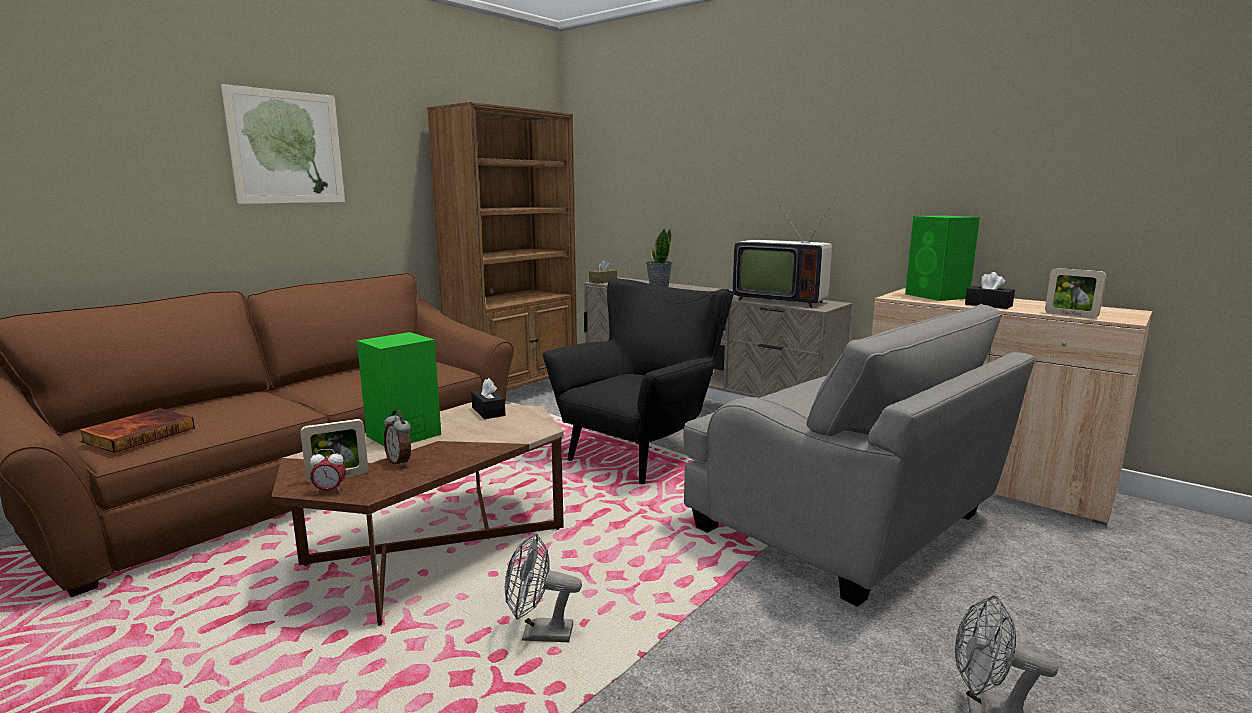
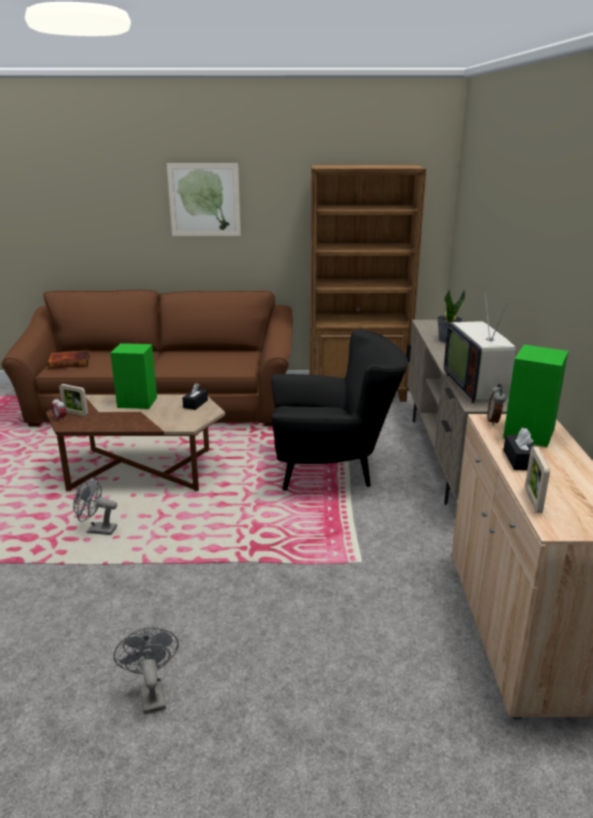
camera: 50 degrees right, 10 degrees up
(400, 462) = (105, 416): alarm clock -> alarm clock (494, 421)
(539, 634) = (97, 530): grey fan -> grey fan turned 45 degrees counterclockwise
(603, 281) = (427, 322): brown tissue box -> none
(846, 525) = (327, 582): grey armchair -> none

